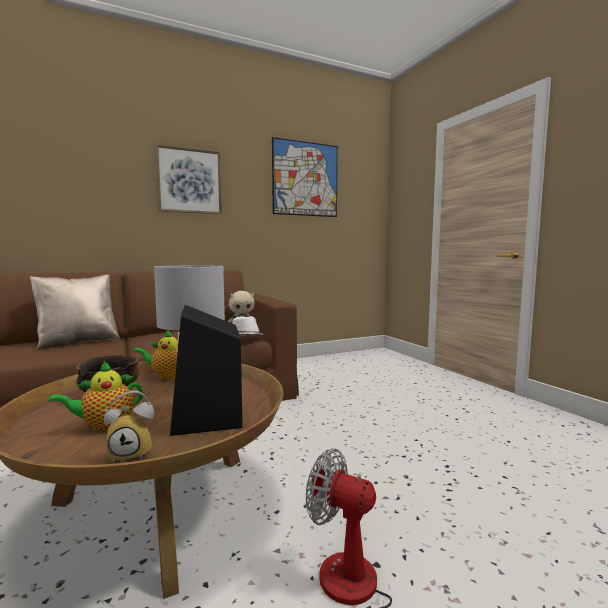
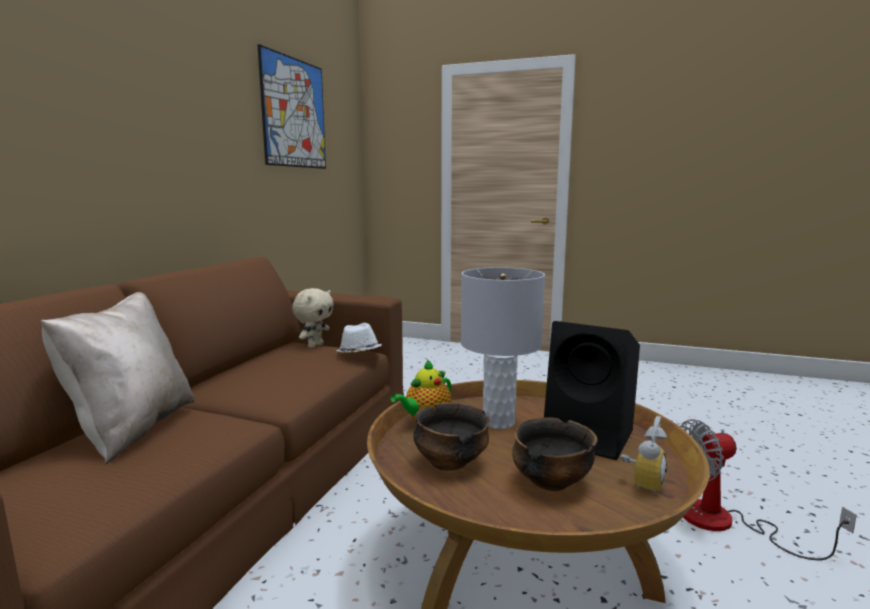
camera: 45 degrees left, 5 degrees up
(104, 426) = (550, 482): teapot -> bowl
(189, 181) = (163, 106): picture -> none

